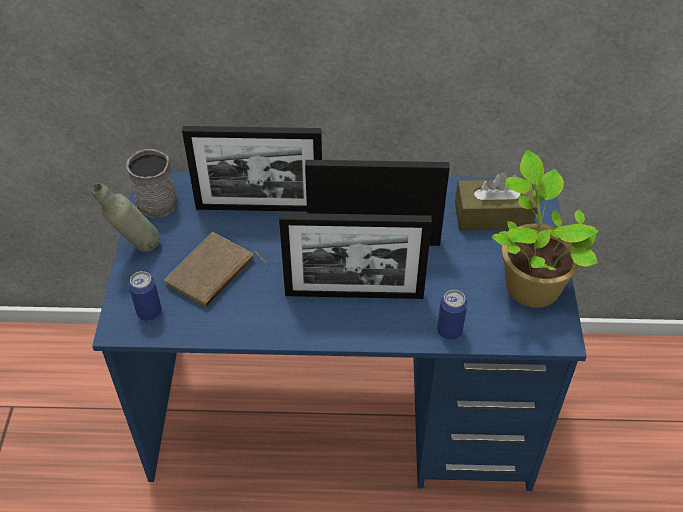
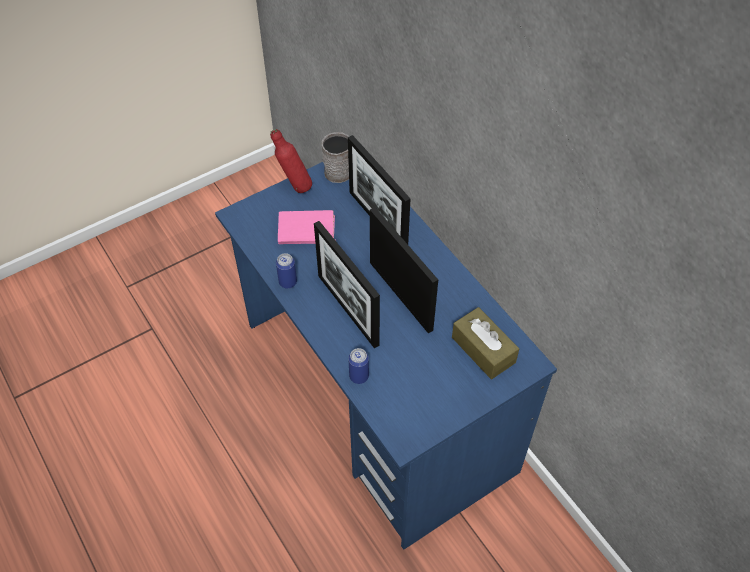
camera: 55 degrees right, 5 degrees up
(136, 251) = (294, 187): grey bottle -> red bottle
(149, 312) = (256, 221): can -> can (288, 282)
(212, 274) = (306, 232): brown book -> pink book
(530, 283) = (437, 402): potted plant -> none

